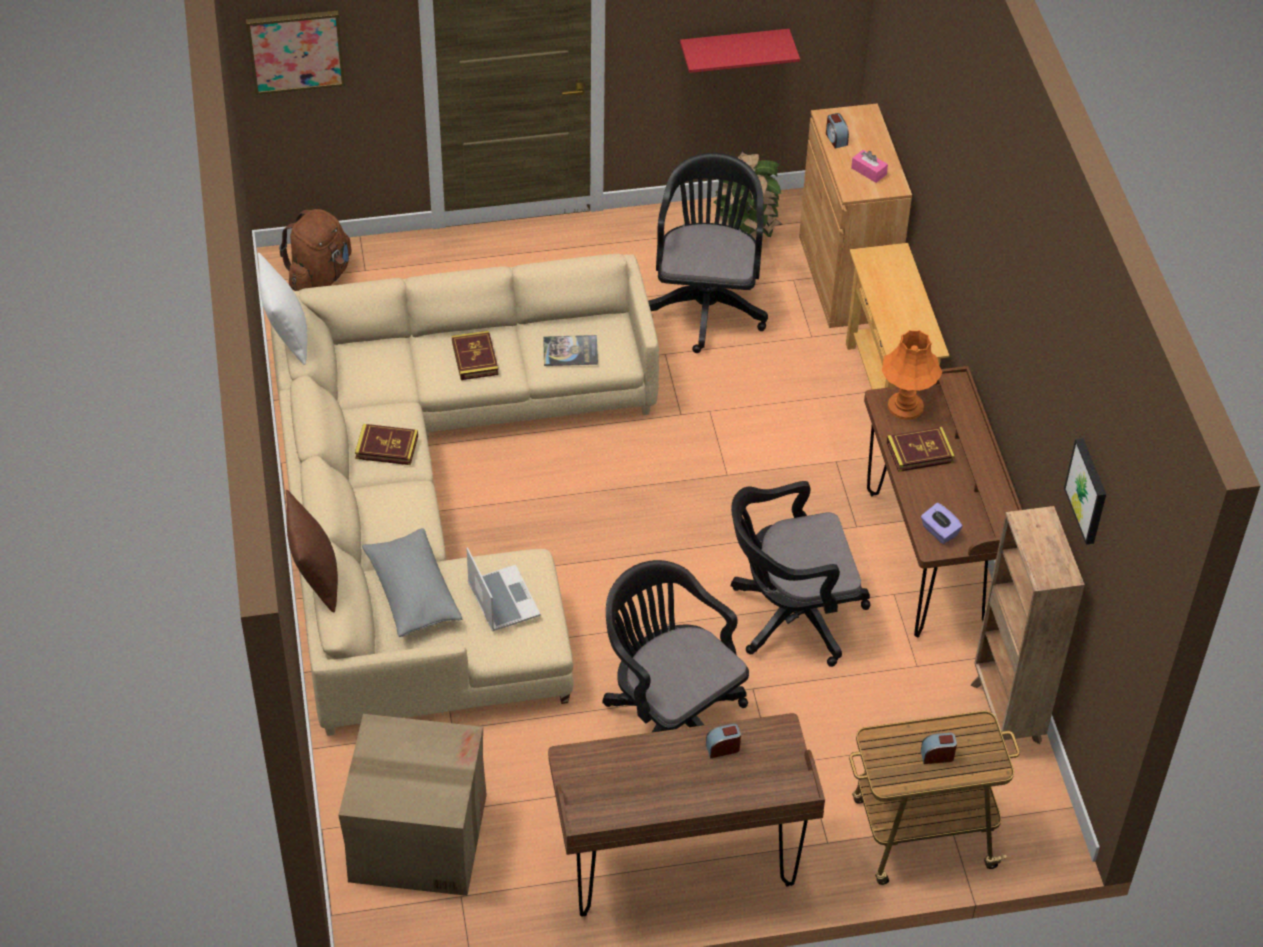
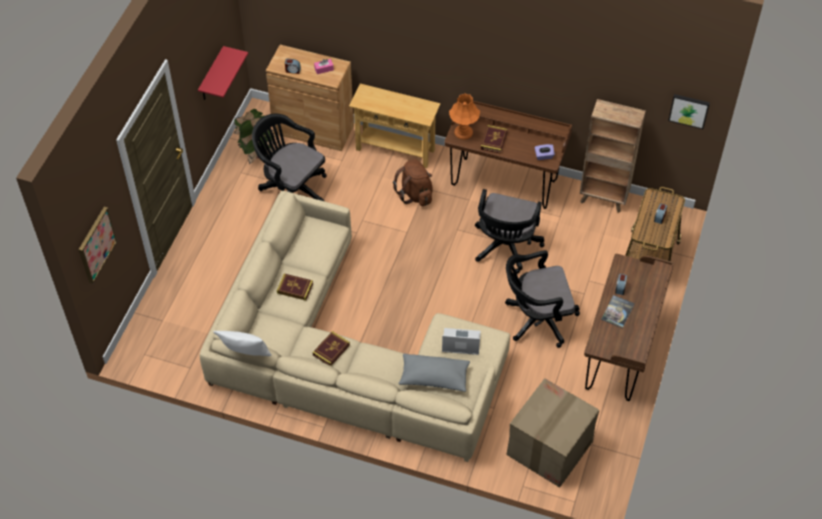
camera: 60 degrees left, 5 degrees up
(315, 578) = (421, 406): brown pillow -> none
(320, 276) = (151, 342): brown backpack -> brown backpack (415, 194)
(570, 351) = (317, 247): book -> book (617, 312)
(1088, 490) = (624, 76): picture -> picture (689, 110)

